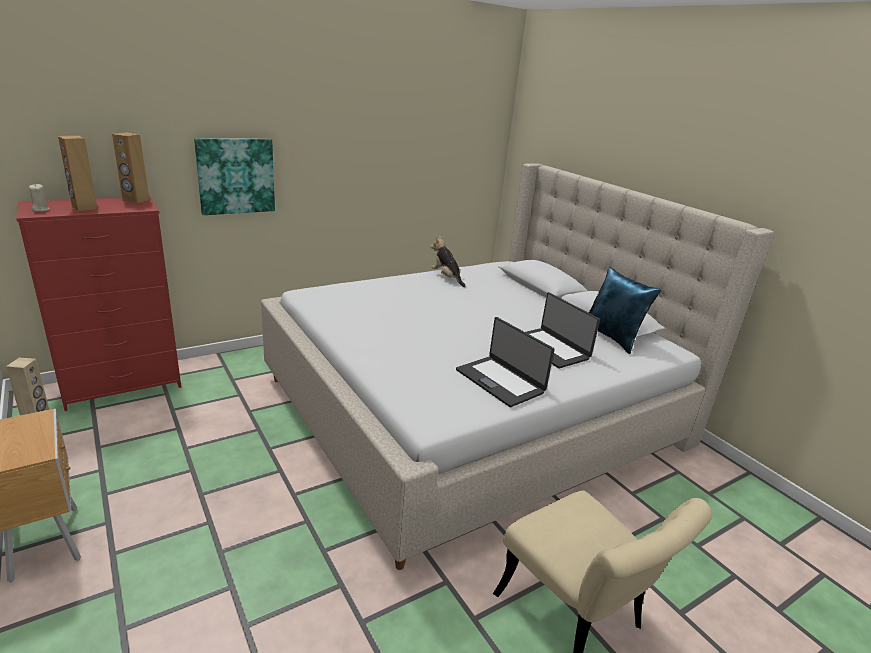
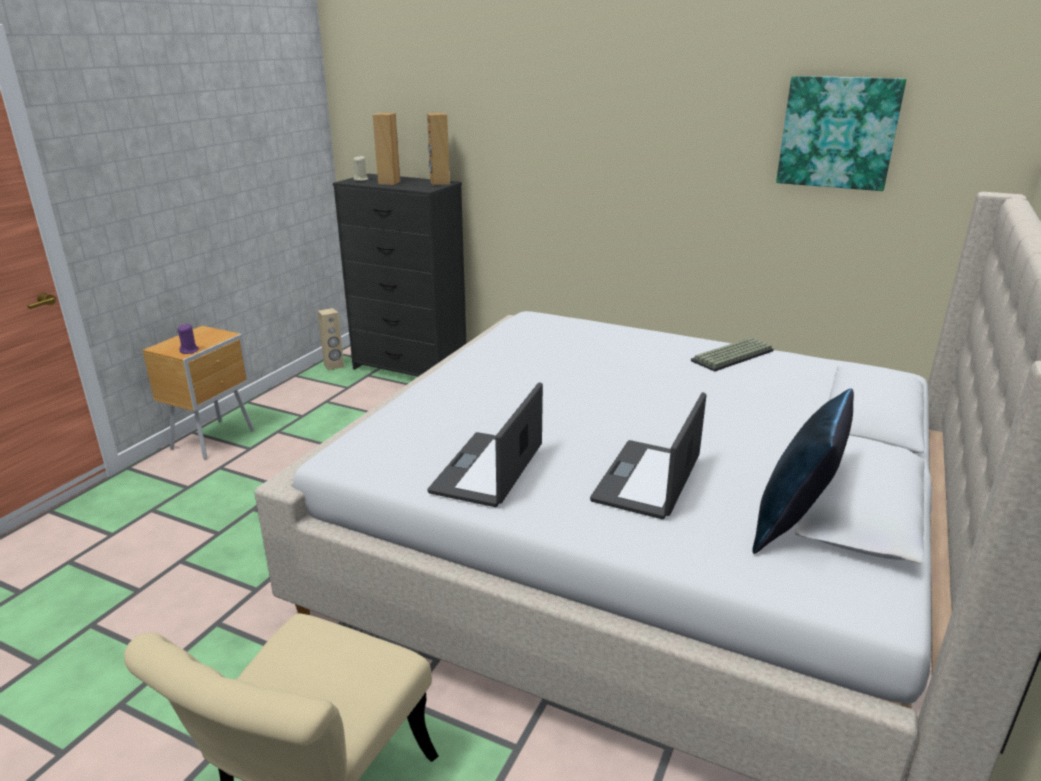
camera: 60 degrees right, 0 degrees up
(40, 448) = (189, 351): none -> purple candle
(124, 385) = (411, 368): red dresser -> black dresser
(236, 176) = (546, 169): picture -> picture (838, 133)
(446, 278) = (733, 356): plush toy -> keyboard

